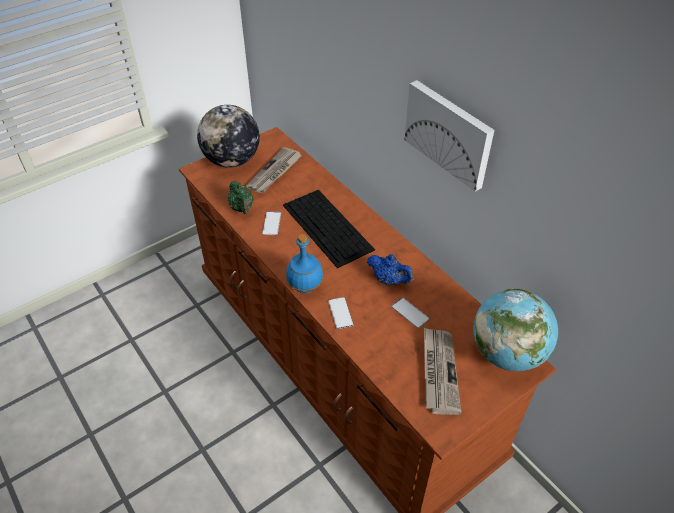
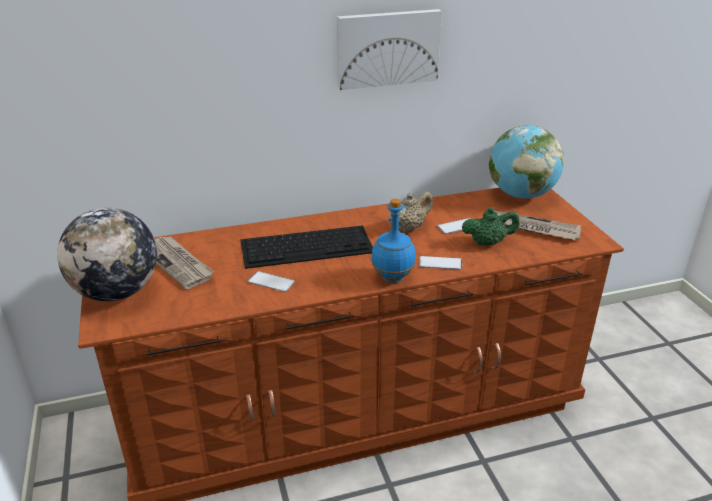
camera: 70 degrees left, 15 degrees down
(242, 208) = (224, 299): green teapot -> green teapot (488, 243)
(389, 280) = (409, 227): blue teapot -> beige teapot

